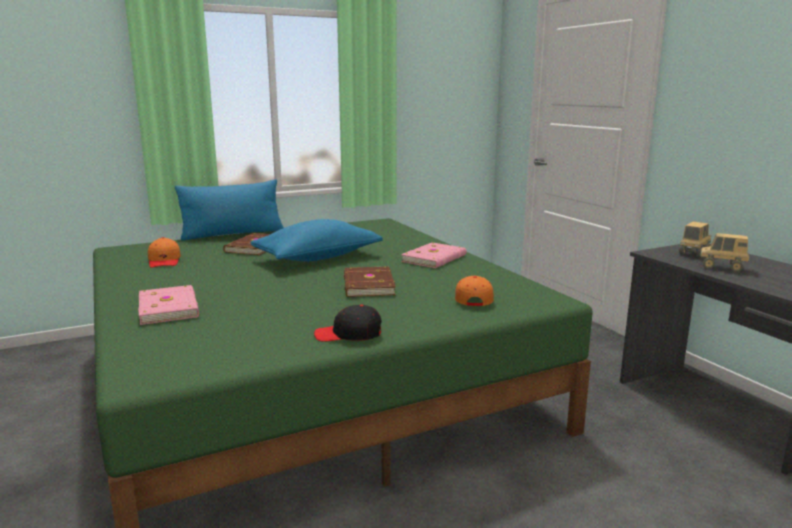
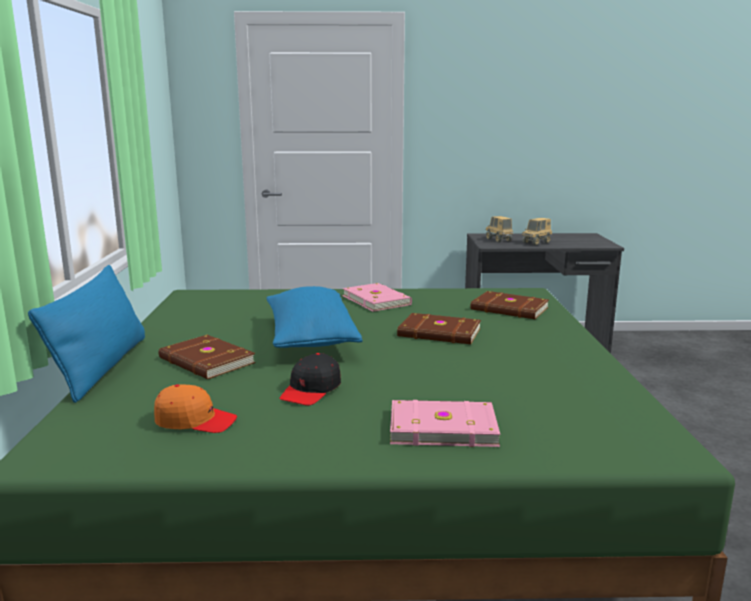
camera: 65 degrees left, 0 degrees up
(349, 334) = (577, 357): black cap -> black cap (311, 390)
(473, 299) = (509, 309): orange cap -> brown book

